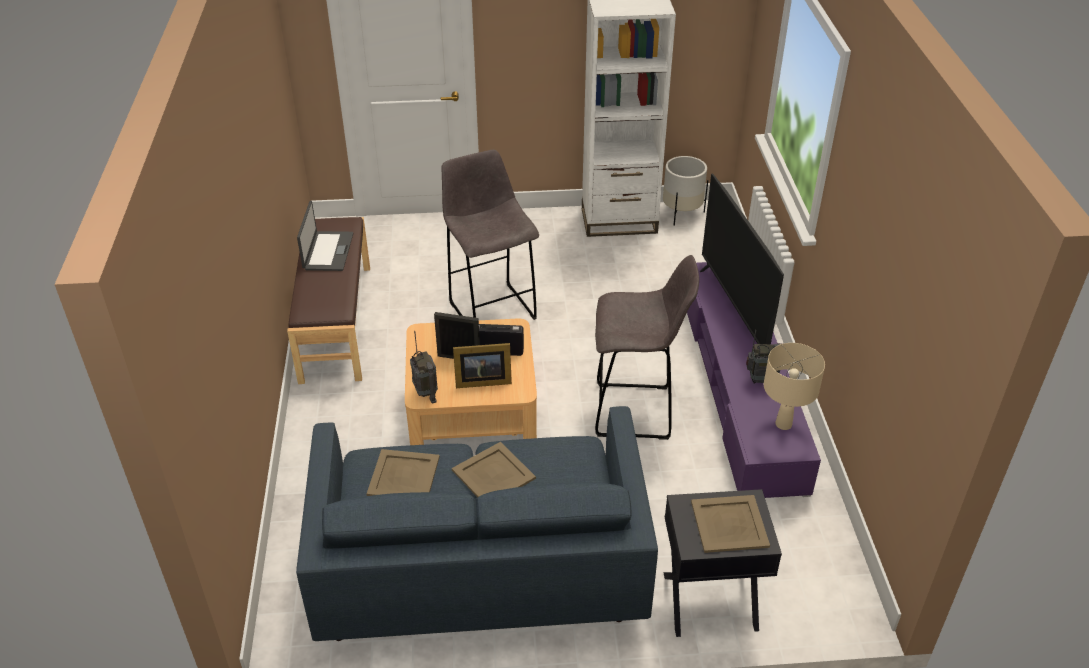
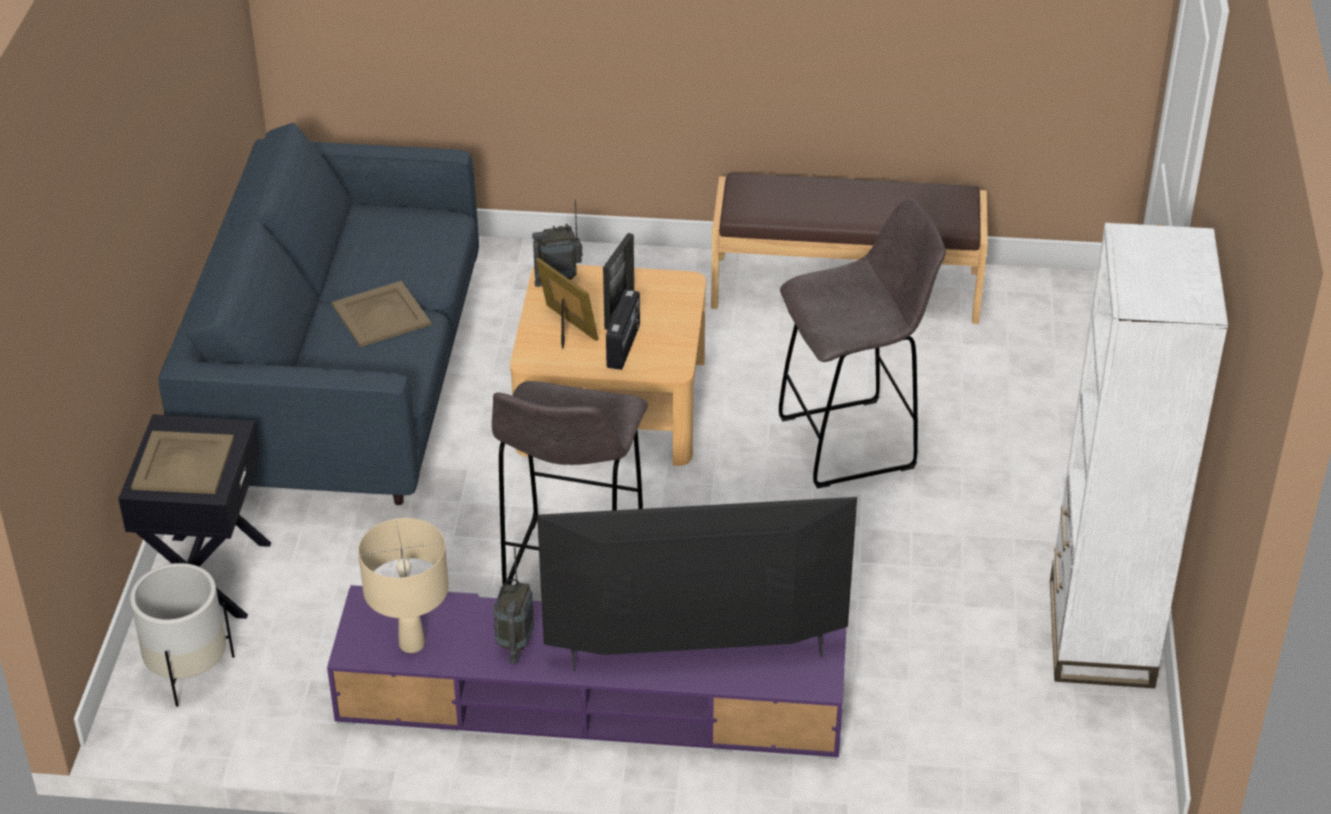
camera: 100 degrees right, 0 degrees up
(327, 251) = (886, 203): laptop -> none
(404, 476) = (406, 248): beige tray -> none
(481, 381) = (566, 327): picture frame -> picture frame turned 135 degrees clockwise
(681, 213) = (1125, 731): white planter -> white planter (188, 671)

